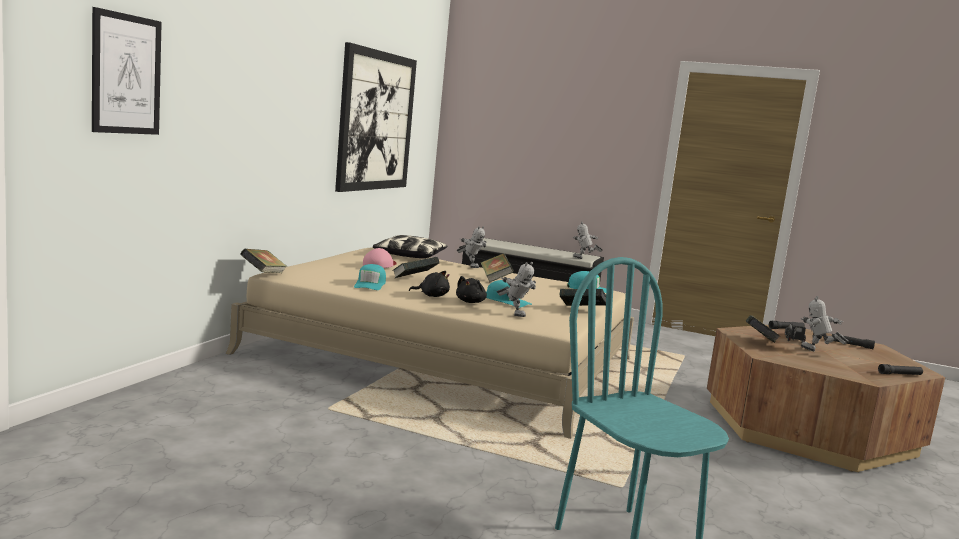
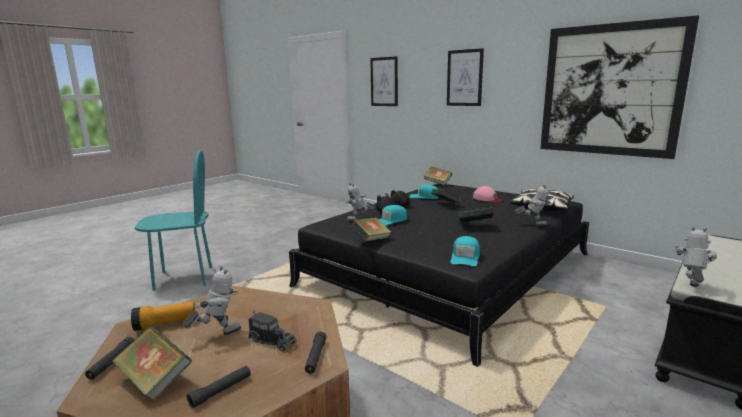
camera: 110 degrees right, 5 degrees up
(266, 89) = (464, 78): none -> picture
(444, 357) = (448, 269): beige bed -> black bed
(470, 266) = (532, 224): toy robot -> toy robot turned 135 degrees counterclockwise
(759, 343) = (269, 307): book -> book (155, 380)
(843, 369) = (165, 324): none -> flashlight

